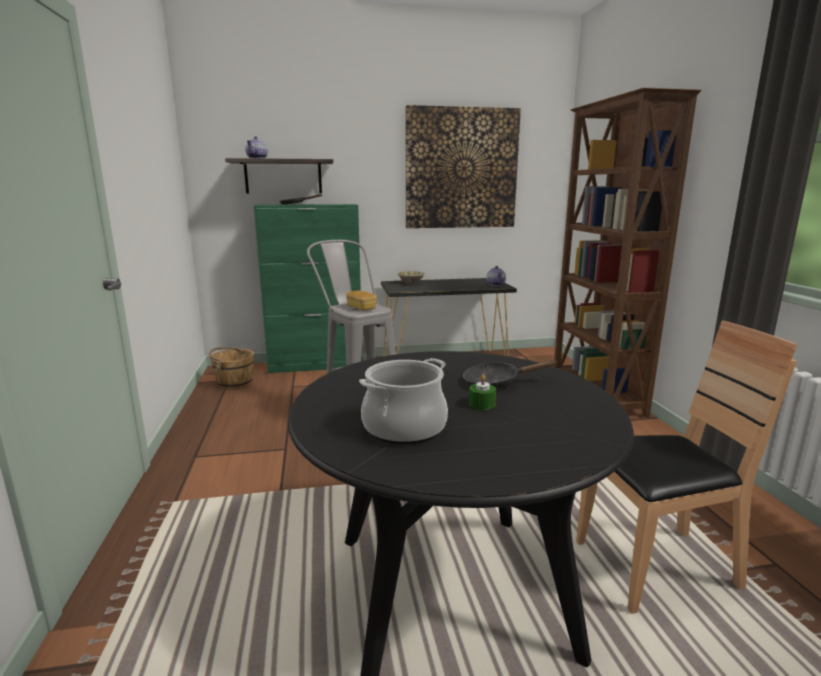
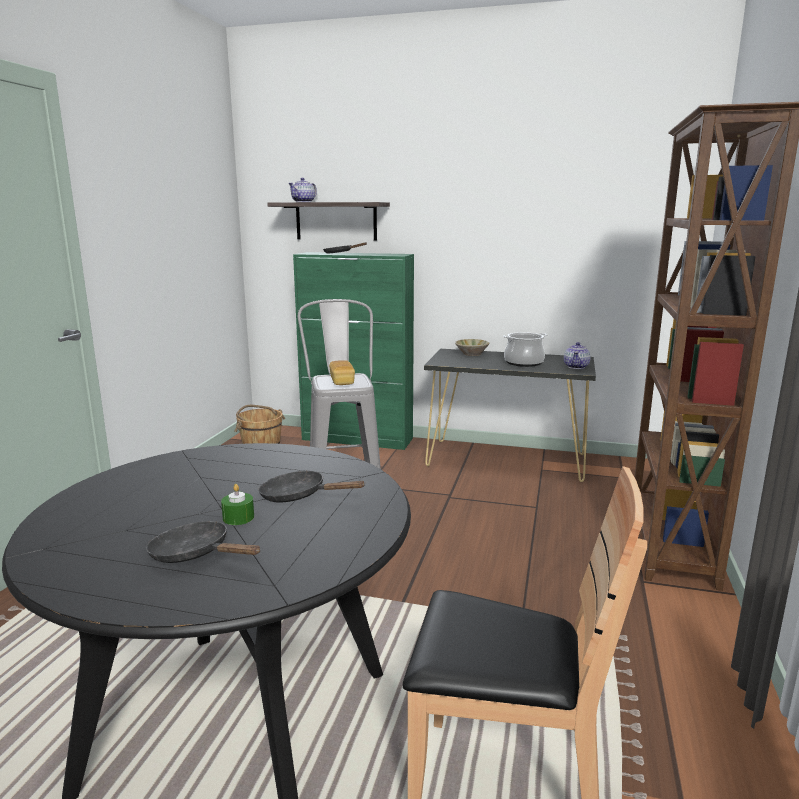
camera: 25 degrees right, 0 degrees up
(404, 427) = (124, 525): cooking pot -> cooking pot (523, 362)
(461, 169) = (551, 211): picture -> none
(502, 433) = (196, 554): none -> black frying pan

